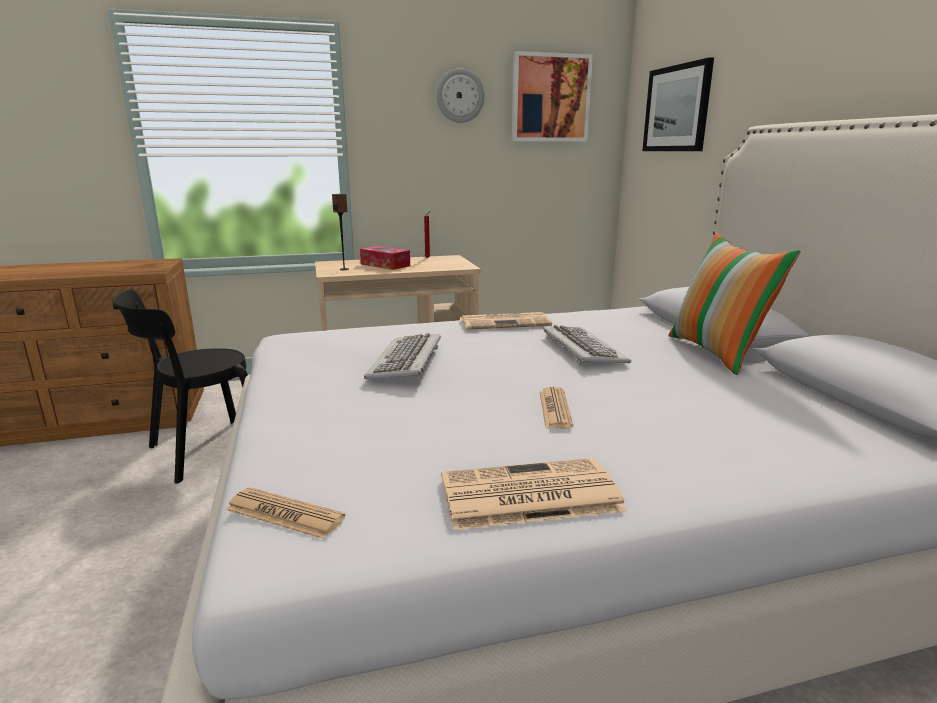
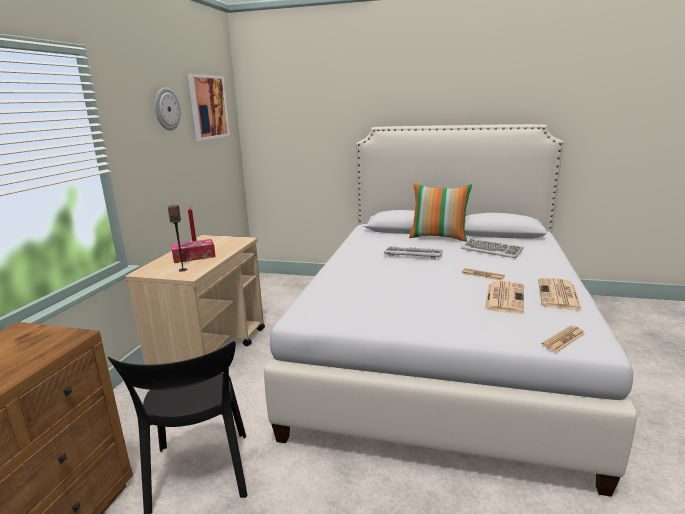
camera: 60 degrees left, 0 degrees up
(407, 361) = (398, 289): keyboard -> keyboard (492, 250)
(506, 322) = (348, 259): newspaper -> newspaper (504, 297)
(677, 109) = (294, 114): picture -> none

